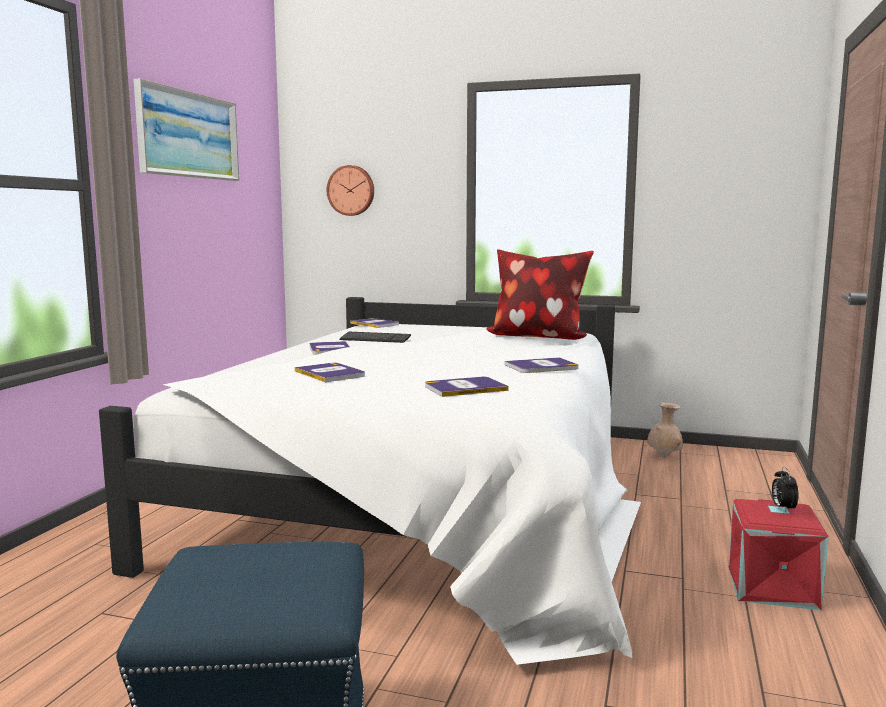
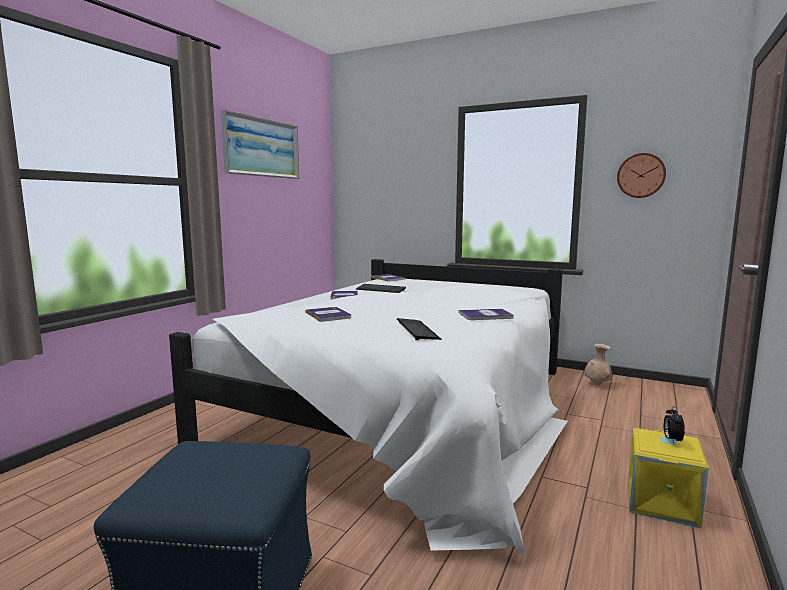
camera: 10 degrees right, 0 degrees up
(351, 190) = (378, 185): wall clock -> wall clock (641, 175)
(465, 388) = (417, 330): book -> keyboard
(537, 337) = (497, 291): pillow -> none
(774, 587) = (663, 503): red storage box -> yellow storage box

